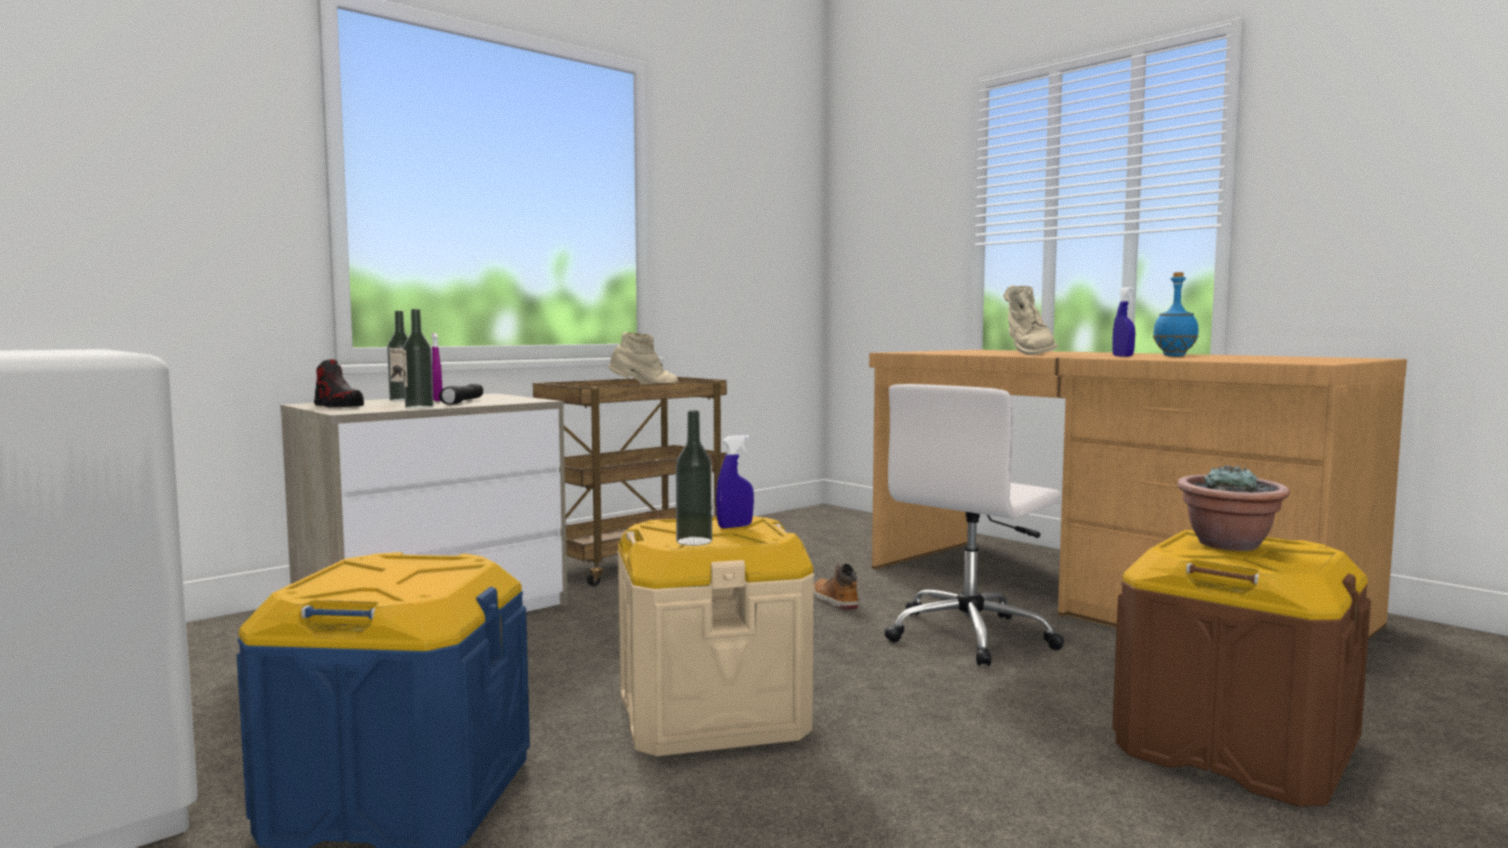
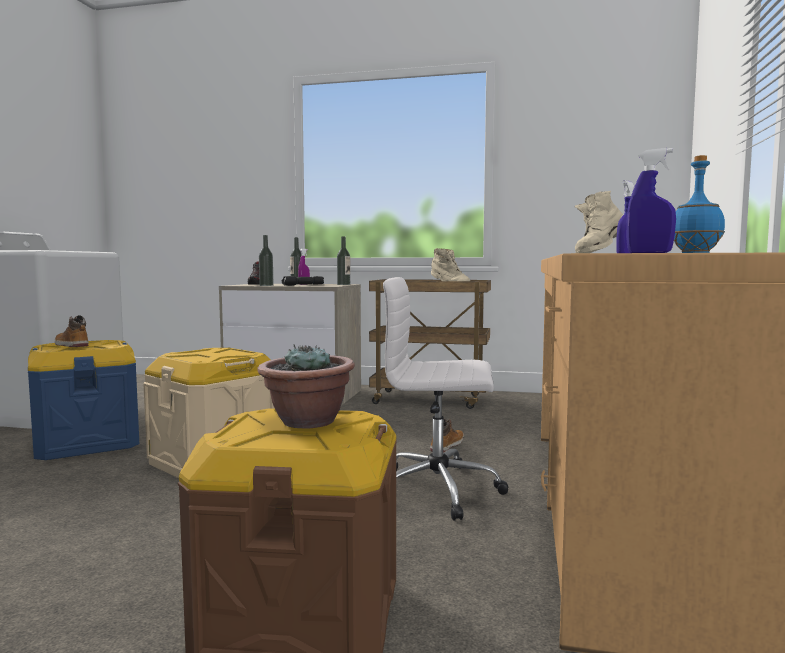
camera: 55 degrees right, 0 degrees up
(376, 580) = (71, 345): none -> boot
(694, 541) = (180, 355): bottle -> bottle (343, 284)
(735, 526) = (226, 355): blue spray bottle -> blue spray bottle (649, 253)

